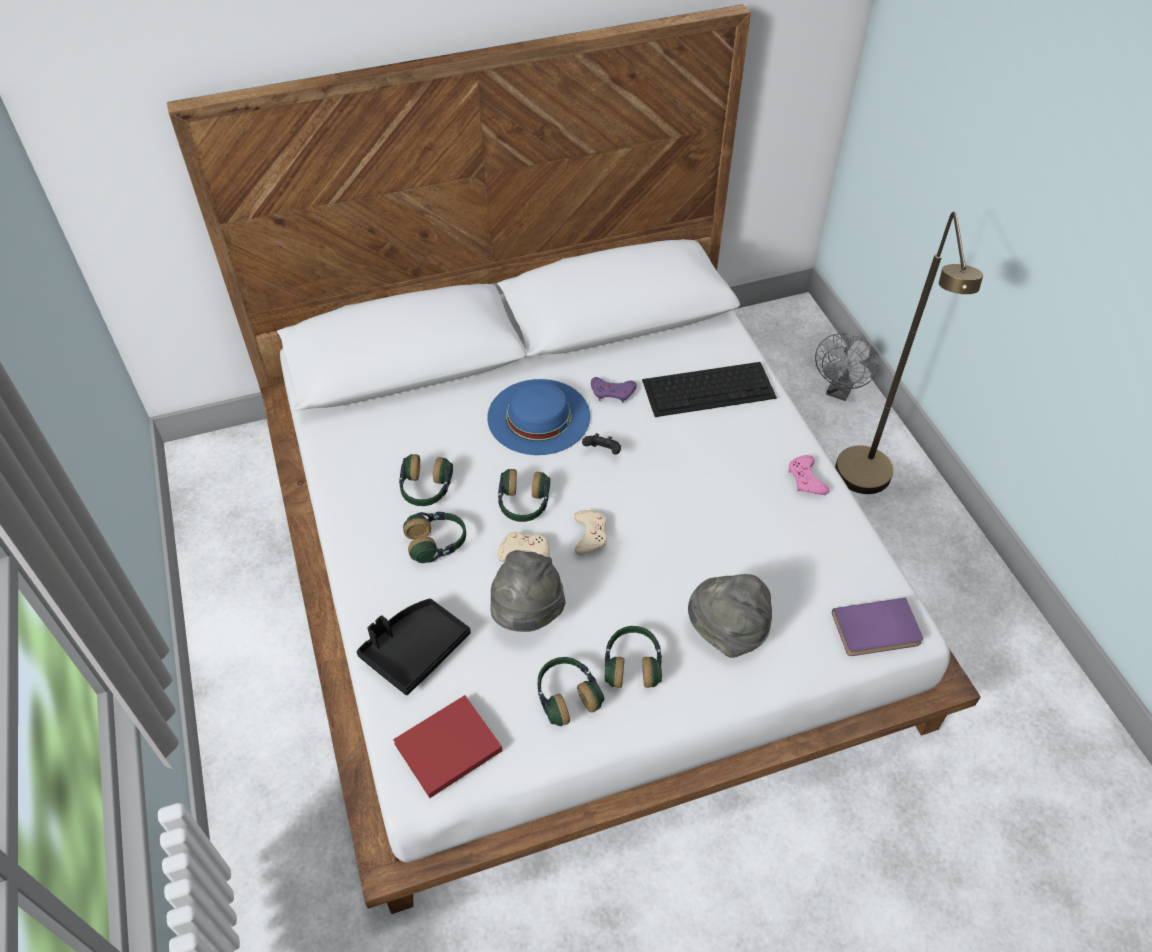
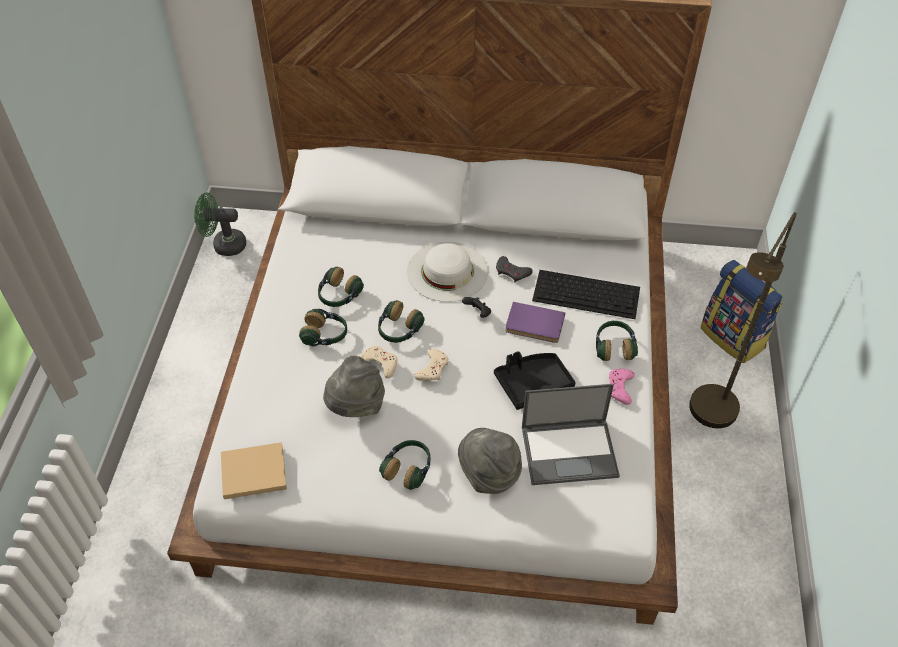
camera: 25 degrees right, 0 degrees up
(200, 486) = (224, 245): none -> green fan
(415, 650) = (269, 400): black tray -> black tray (532, 384)
(445, 749) = (251, 472): red book -> beige book
(539, 416) = (447, 271): blue hat -> white hat
(566, 696) = (350, 471): headphones -> headphones (614, 347)
(612, 392) = (512, 272): purple game controller -> grey game controller
(798, 569) = (570, 451): none -> laptop
(839, 391) = (733, 337): grey fan -> backpack
(877, 631) = (601, 518): purple book -> purple book (534, 325)

